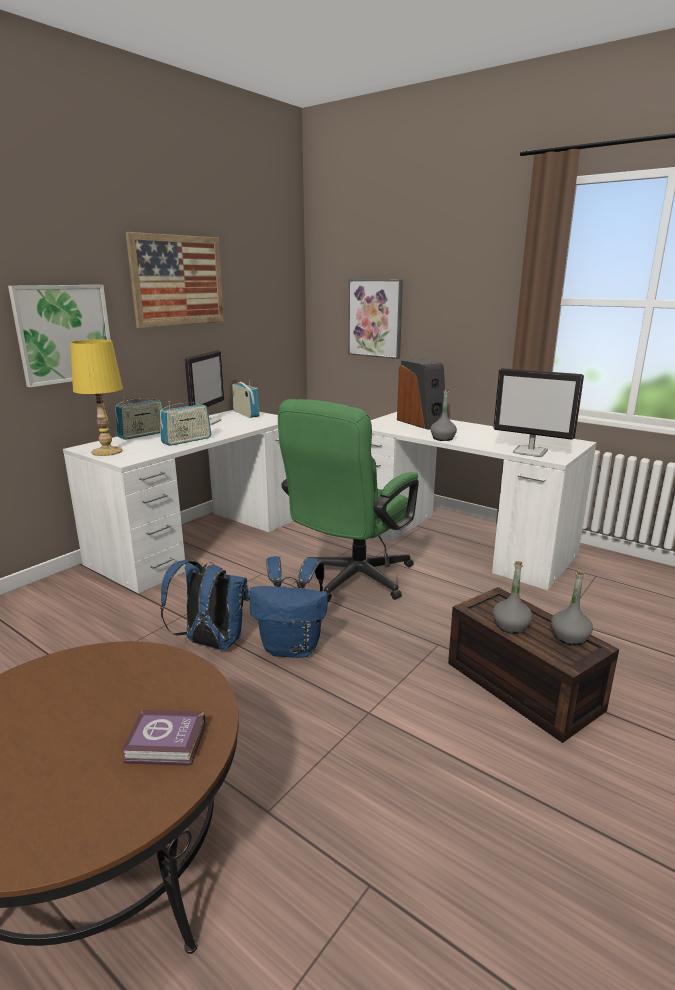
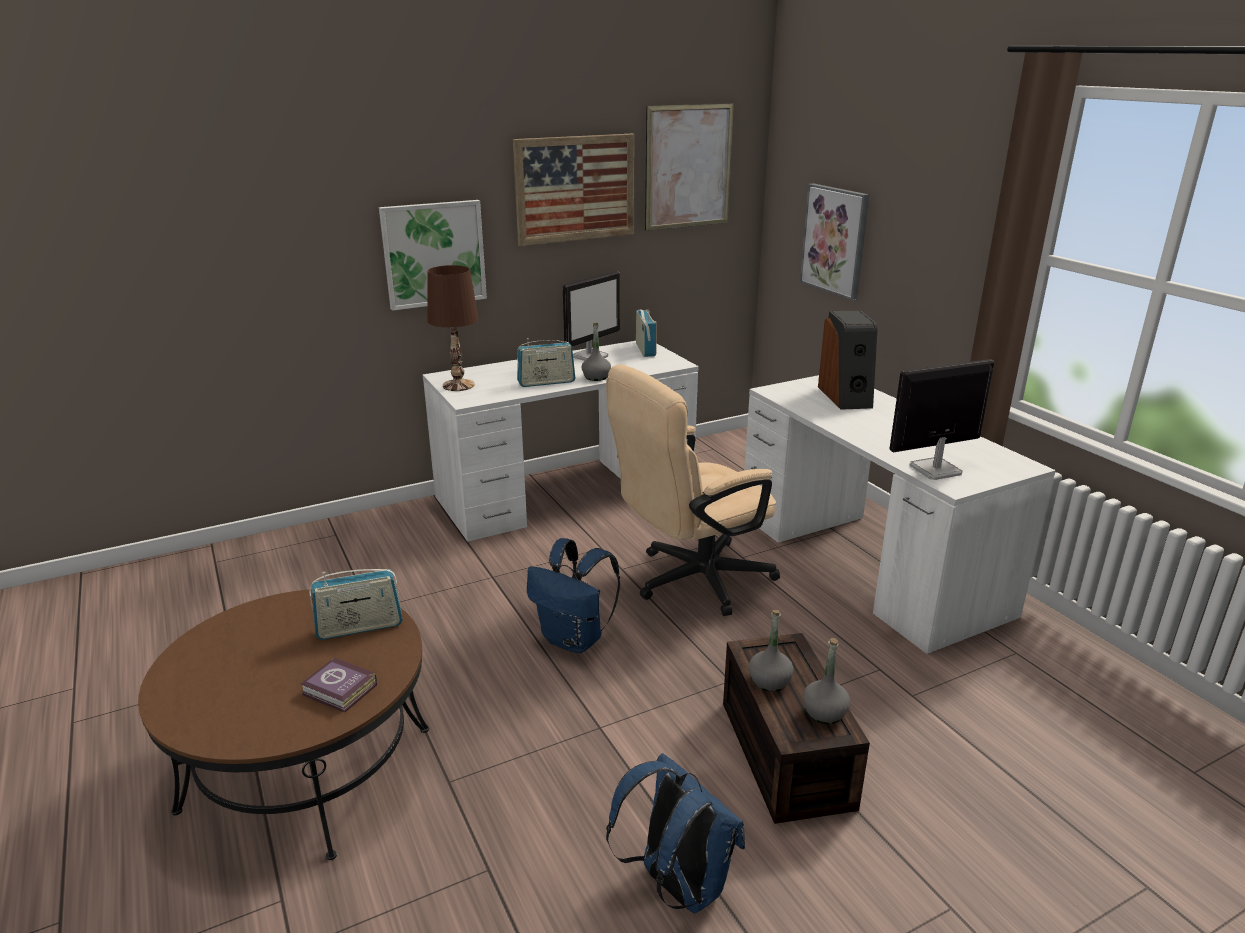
camera: 25 degrees right, 5 degrees up
(106, 451) = (458, 385): yellow table lamp -> brown table lamp
(142, 435) = (510, 366): radio -> radio (359, 627)
(211, 643) = (501, 613): blue backpack -> blue backpack (677, 885)
(256, 269) = (688, 167): none -> picture
(351, 581) = (691, 581): green office chair -> beige office chair
(442, 438) = (842, 427): grey bottle -> grey bottle (596, 377)
(531, 452) = (934, 470): monitor -> monitor turned 105 degrees clockwise

